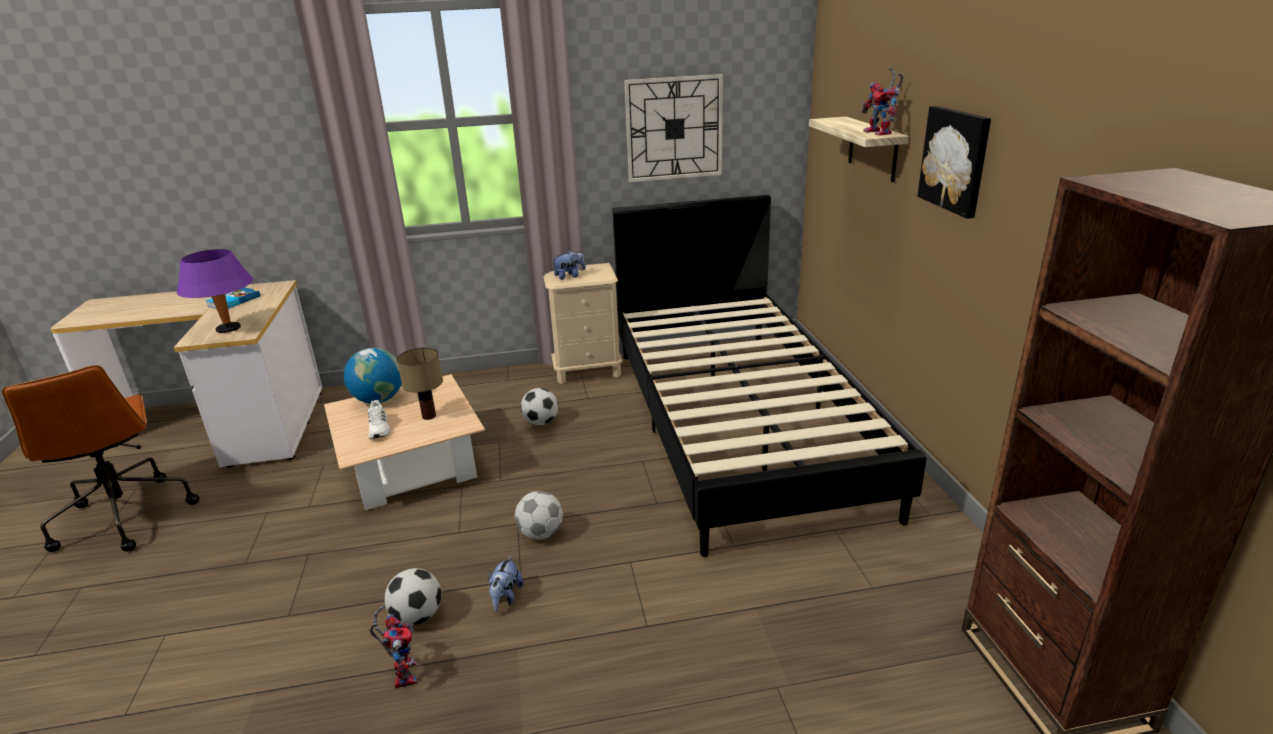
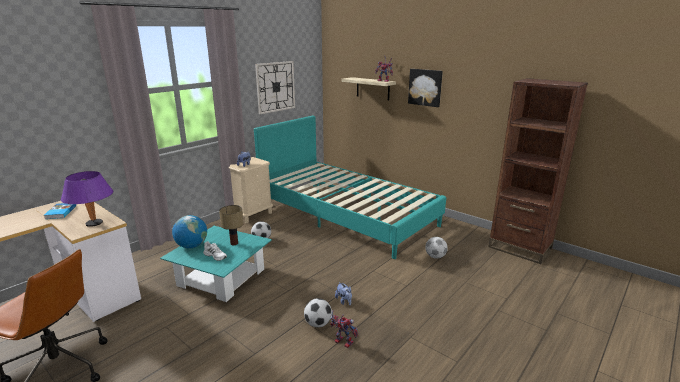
camera: 40 degrees left, 5 degrees down
(412, 466) = (221, 277): beige coffee table -> turquoise coffee table
(541, 533) = (325, 276): football -> football (435, 256)
(737, 423) = (346, 215): black bed -> turquoise bed

